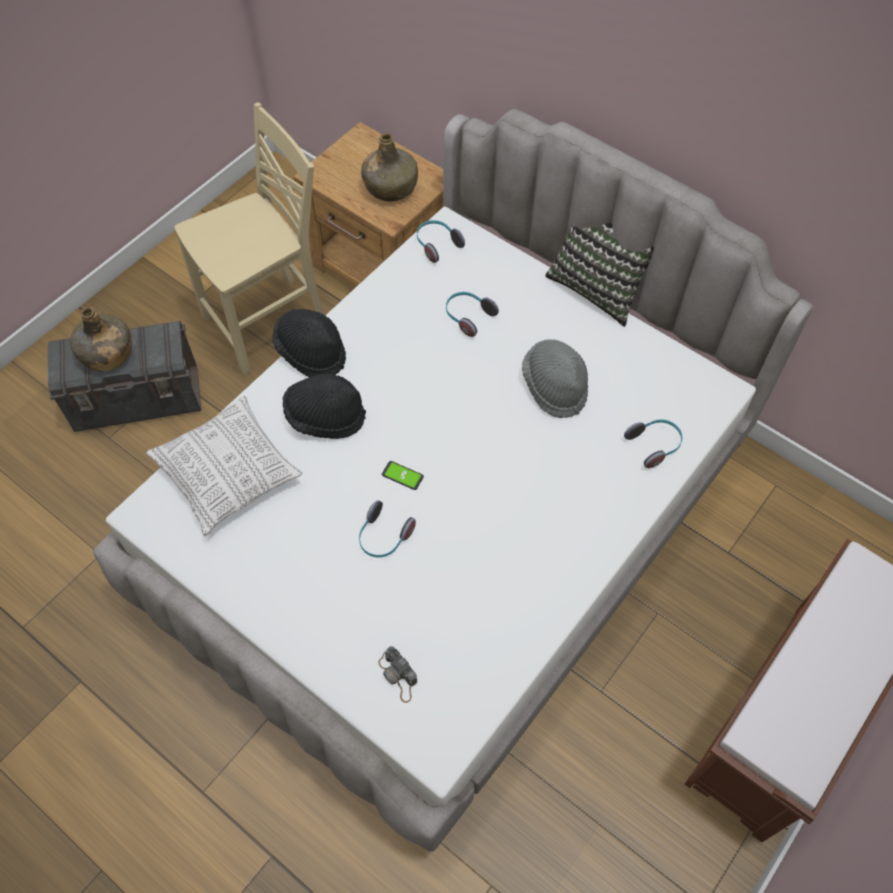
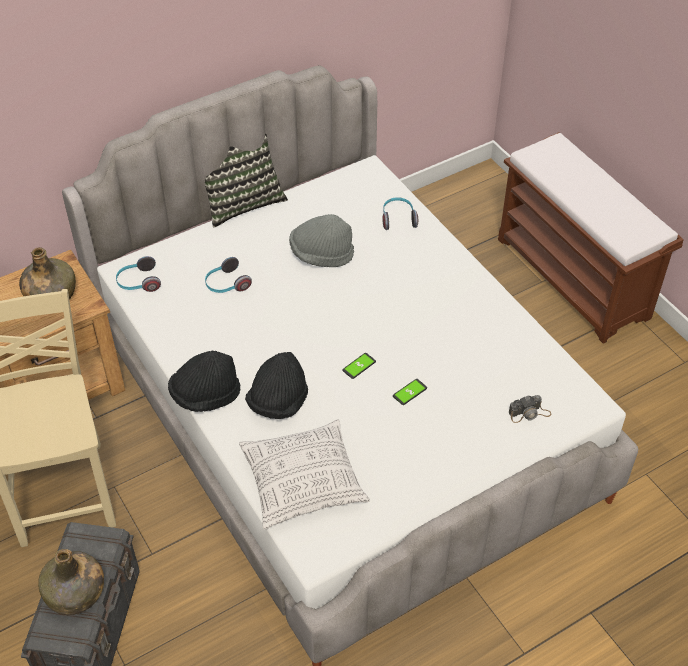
camera: 70 degrees left, 10 degrees down
(383, 537) = (409, 392): headphones -> phone

